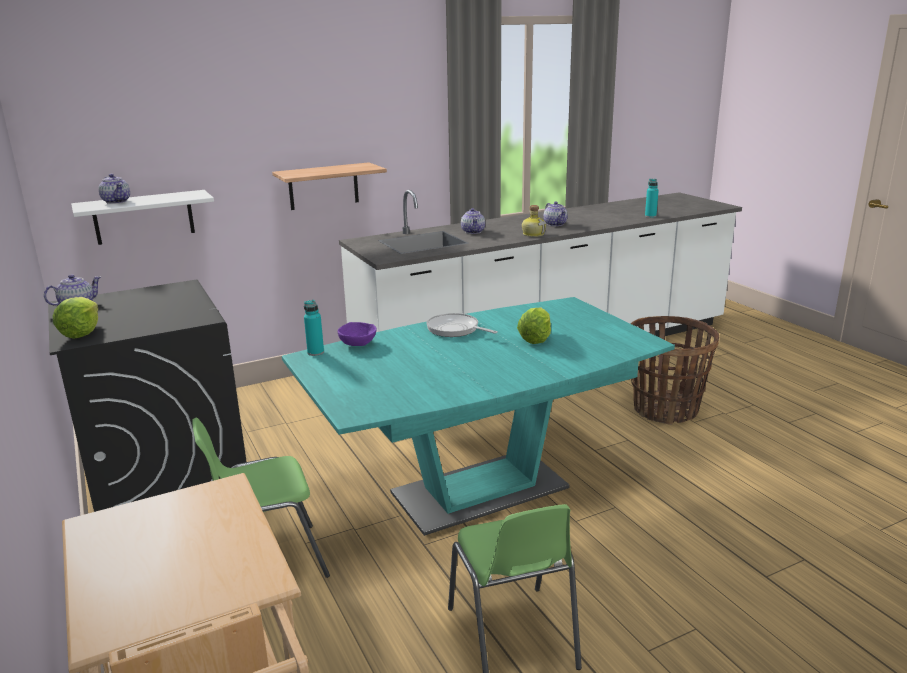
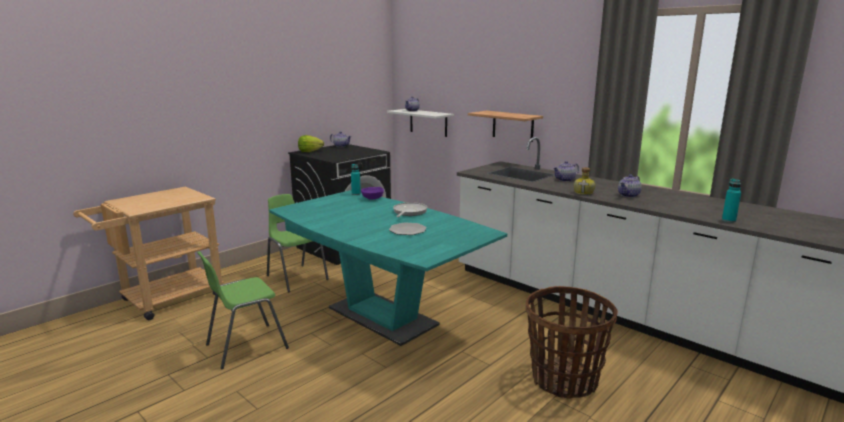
camera: 70 degrees right, 5 degrees down
(536, 339) = (407, 230): lettuce -> plate

